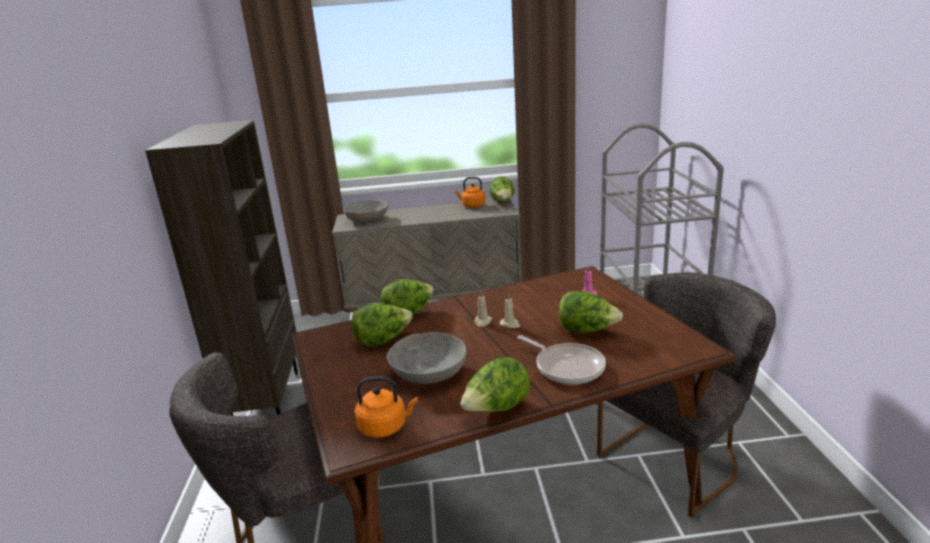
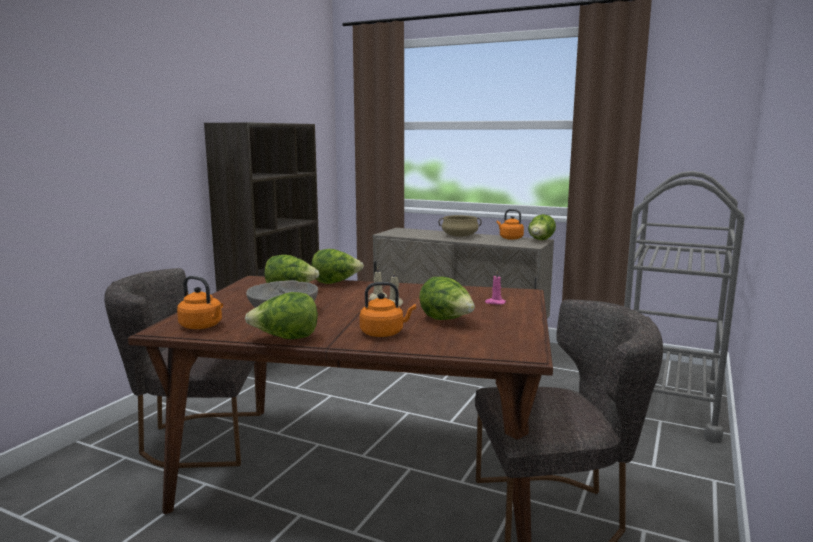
camera: 30 degrees right, 10 degrees down
(368, 220) = (411, 233): grey bowl -> none
(422, 213) = (460, 236): none -> beige cooking pot
(566, 367) = (384, 333): frying pan -> orange kettle

